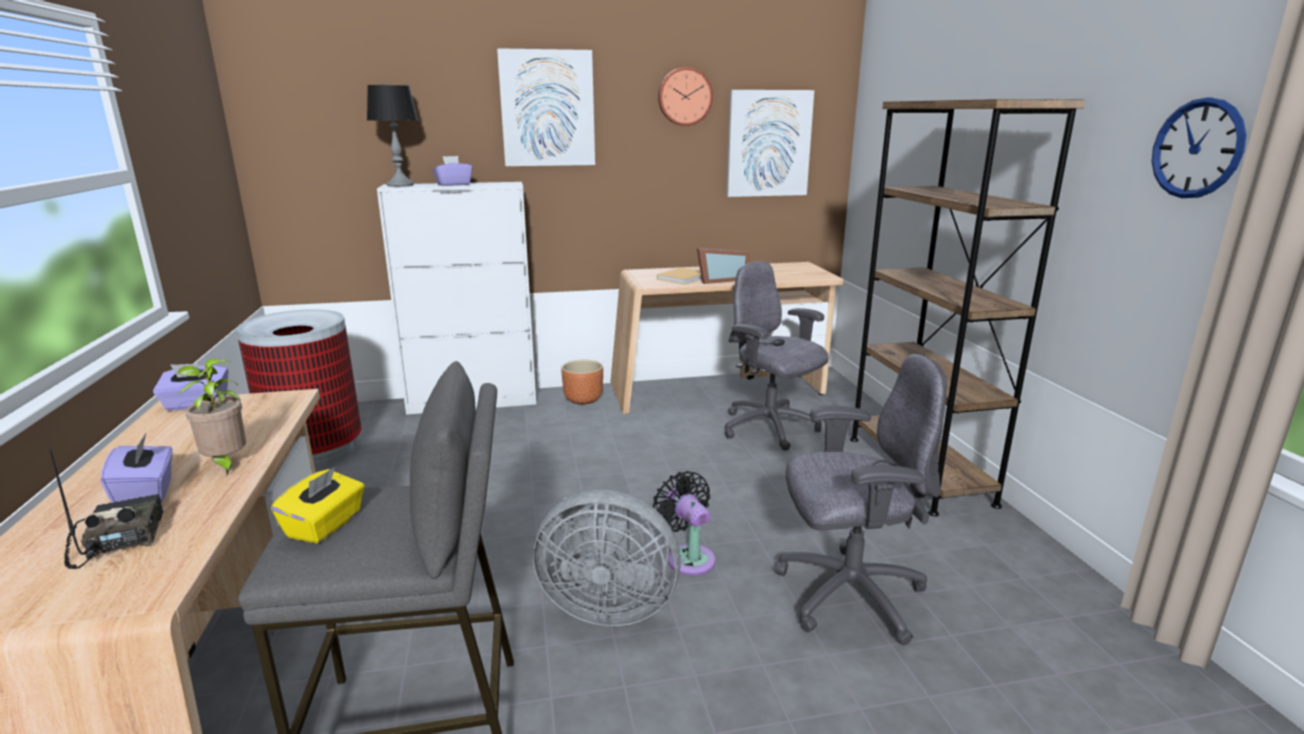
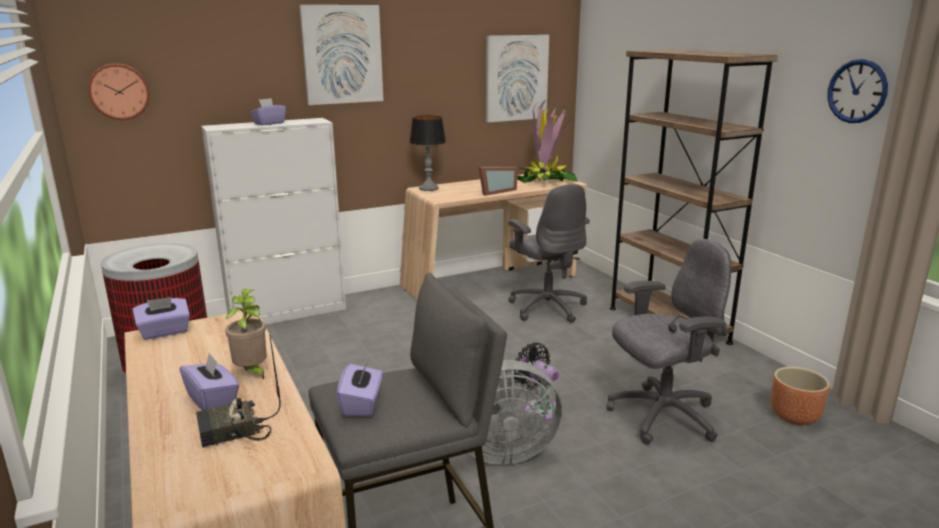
camera: 15 degrees left, 0 degrees up
(118, 539) = (232, 433): radio -> radio turned 75 degrees counterclockwise
(325, 525) = (362, 405): yellow tissue box -> purple tissue box
(400, 185) = (221, 126): table lamp -> table lamp (428, 188)
(583, 400) = (384, 301): brown planter -> brown planter (795, 417)
(684, 96) = (451, 42): wall clock -> wall clock (119, 91)
(684, 277) = (464, 191): beige book -> none
(770, 428) = (547, 307): grey office chair -> grey office chair turned 150 degrees counterclockwise
(791, 273) = (544, 181): none -> potted plant

